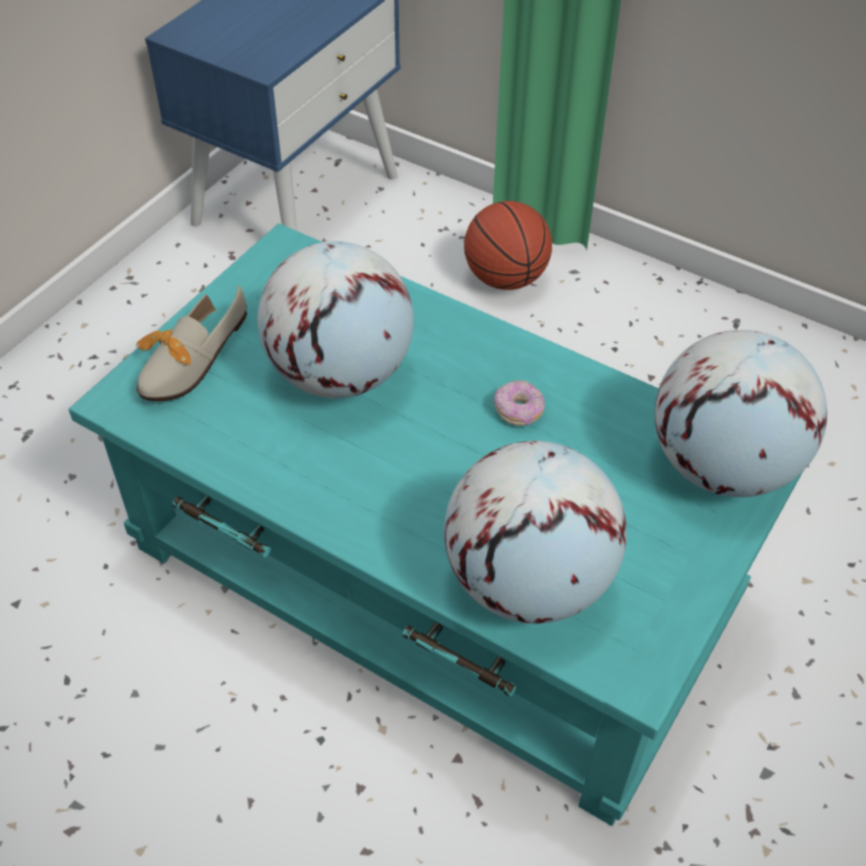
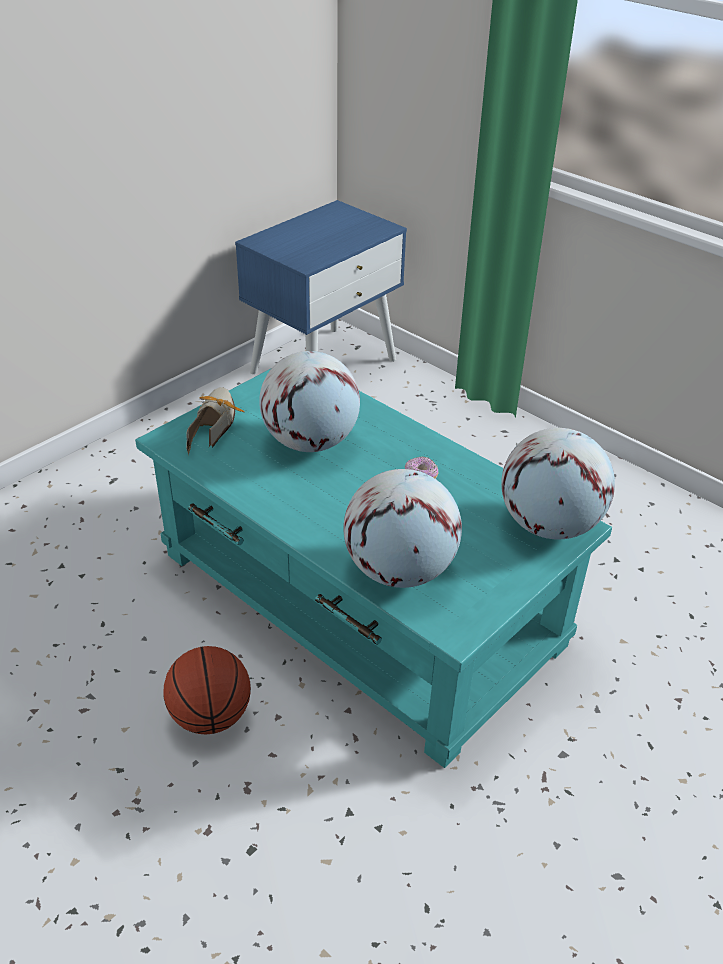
camera: 10 degrees right, 10 degrees down
(186, 364) = (214, 425): shoe -> shoe turned 150 degrees clockwise
(505, 278) = (455, 429): basketball -> basketball (210, 716)

